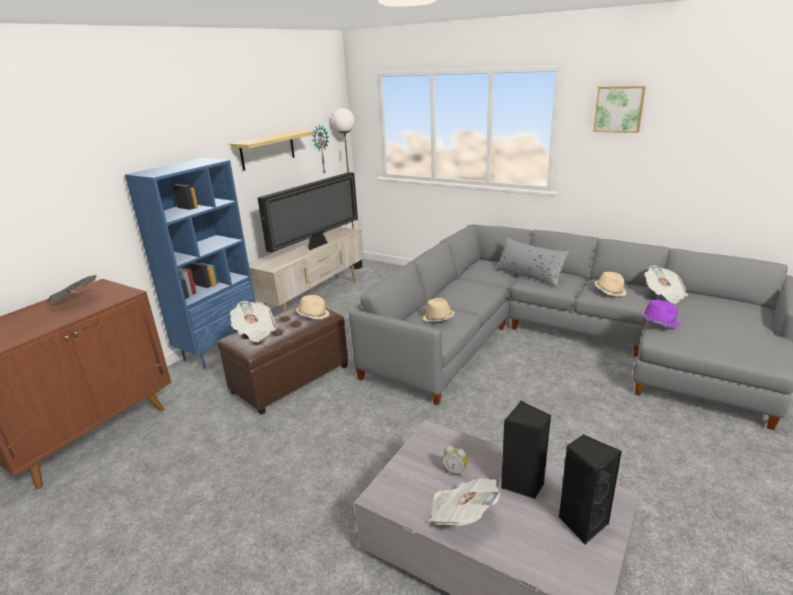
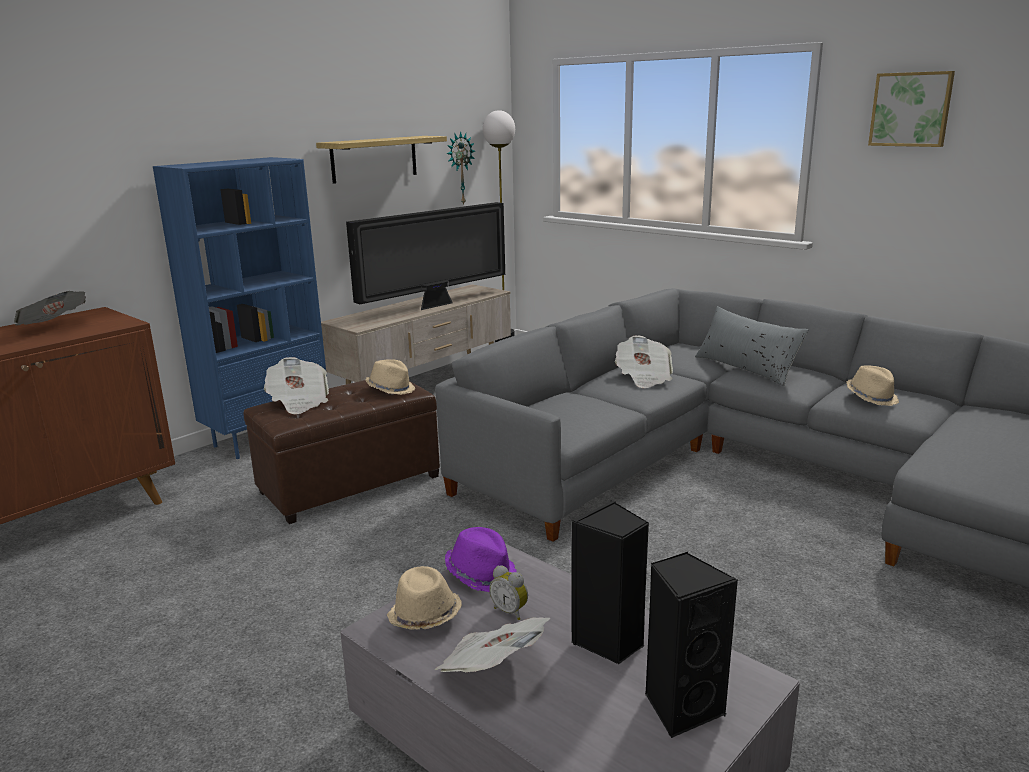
camera: 10 degrees right, 5 degrees down
(438, 318) = (573, 410): beige hat -> beige hat (424, 617)
(659, 321) = (937, 445): purple hat -> purple hat (482, 574)
(664, 294) = (964, 409): newspaper -> newspaper (643, 377)

